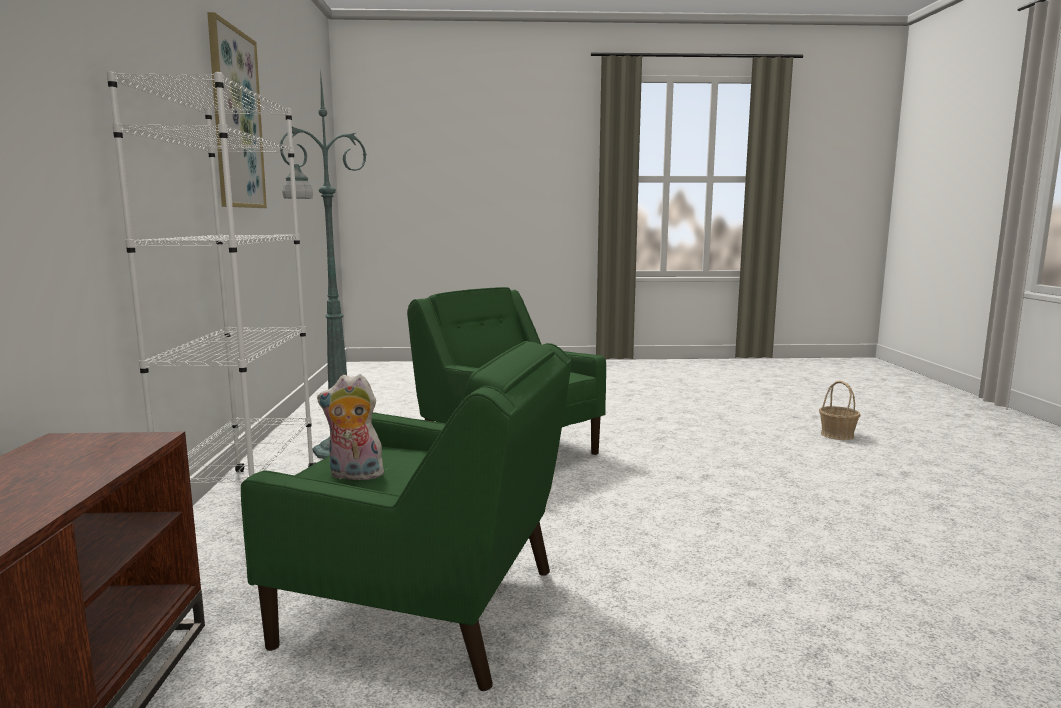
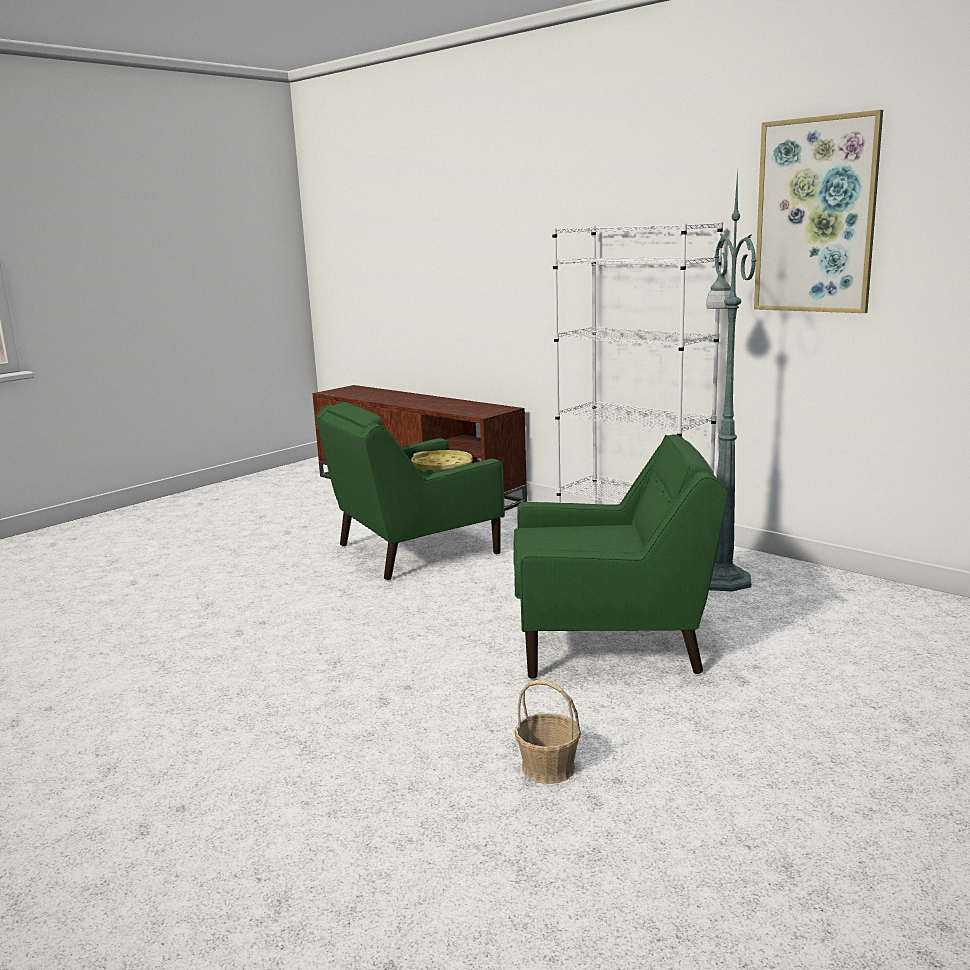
camera: 135 degrees right, 5 degrees up
(353, 476) = (442, 466): plush toy -> yellow tray
(837, 435) = (271, 915): basket -> basket (548, 768)

